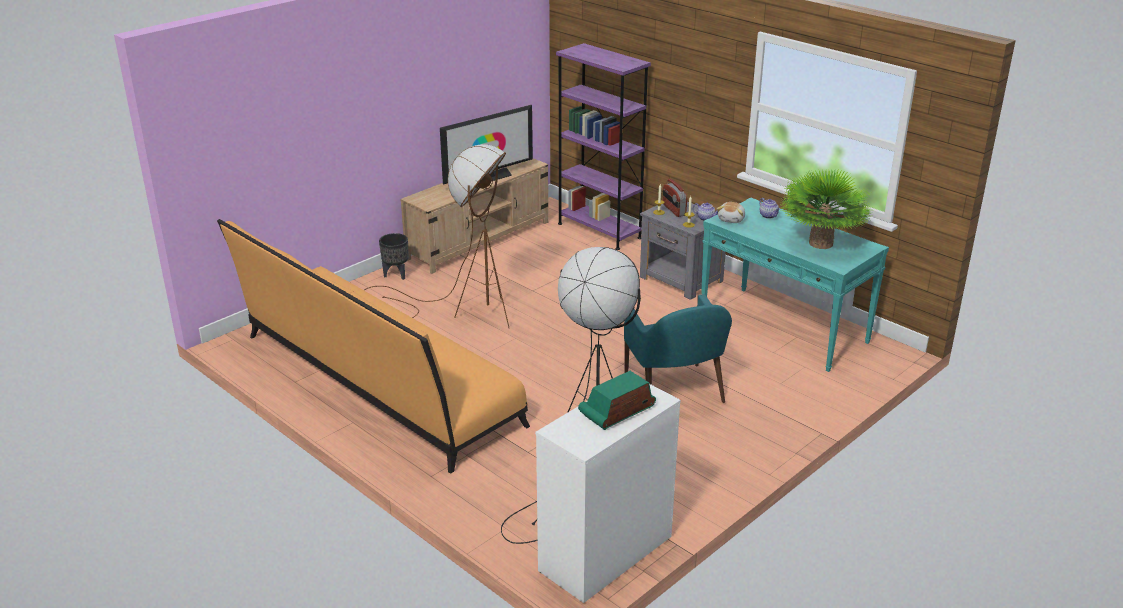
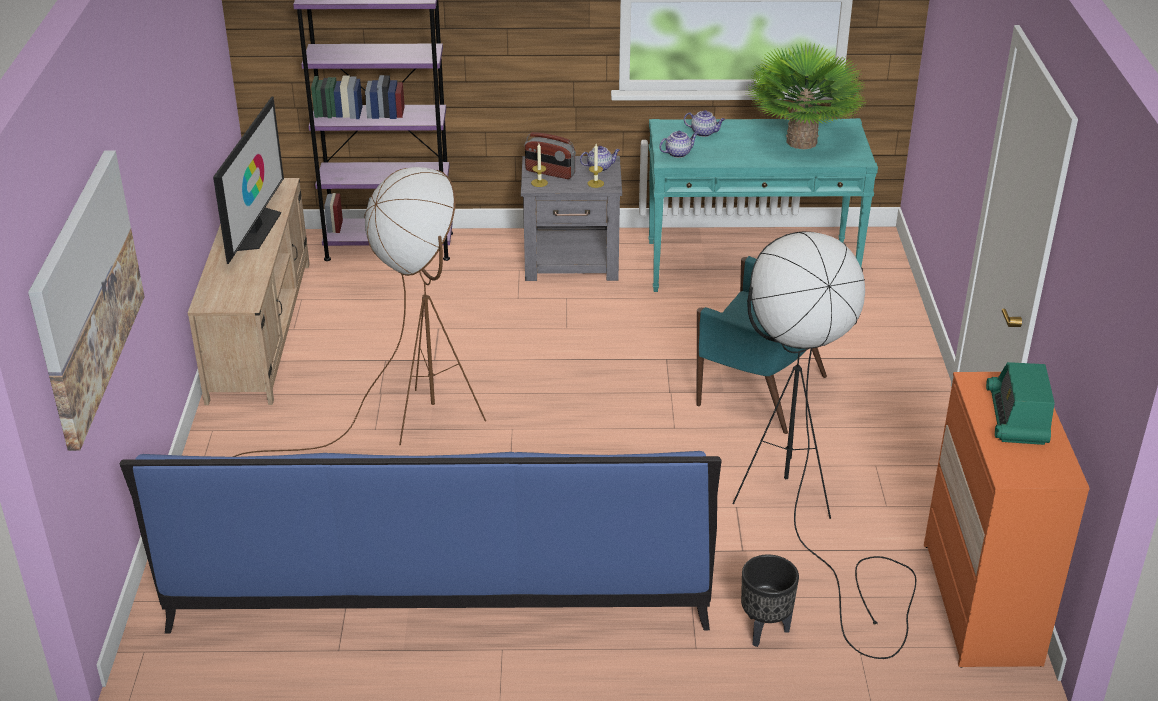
camera: 45 degrees left, 5 degrees up
(261, 137) = (86, 294): none -> picture
(374, 382) = (441, 584): orange sofa -> blue sofa
(396, 275) = (226, 432): black planter -> black planter (764, 630)
(605, 554) = (980, 603): white dresser -> orange dresser
(732, 219) = (678, 153): plush toy -> teapot

